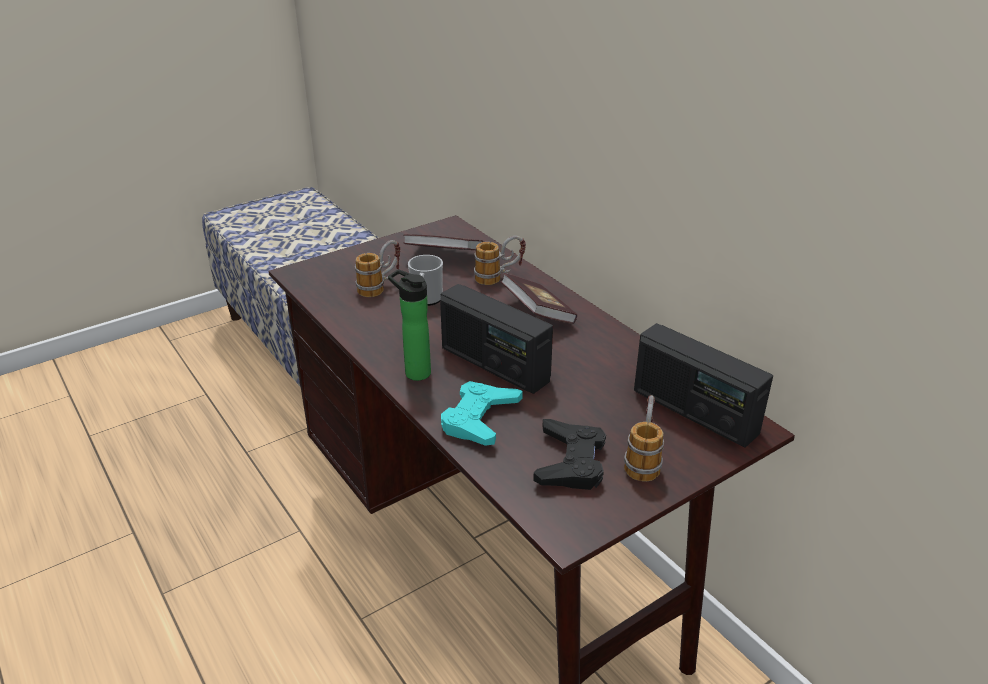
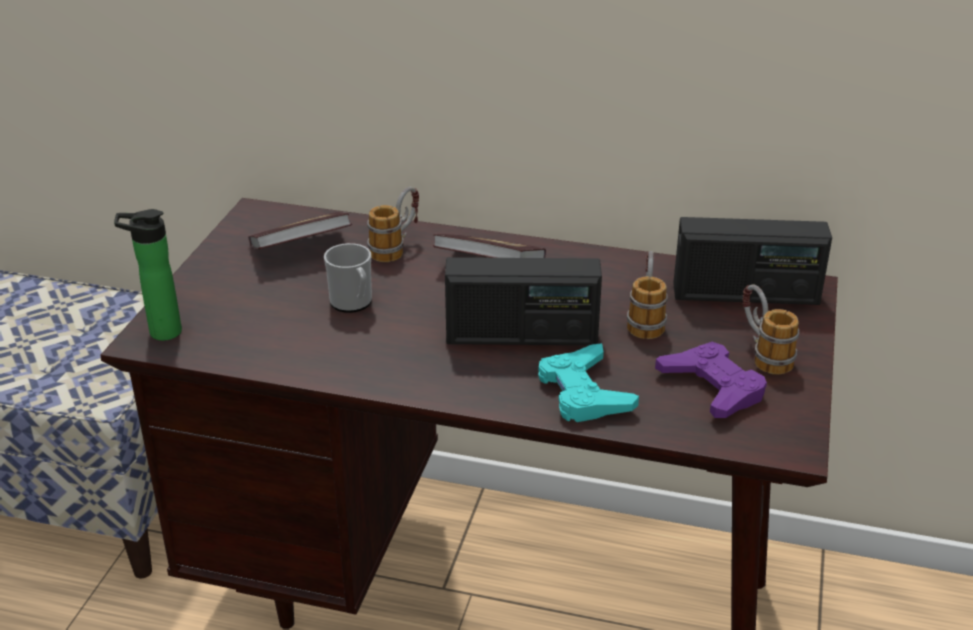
camera: 40 degrees left, 0 degrees up
(380, 286) = (277, 311): mug -> mug (646, 319)
(414, 372) = (454, 381): bottle -> bottle (160, 332)
(570, 462) = (712, 387): black game controller -> purple game controller

